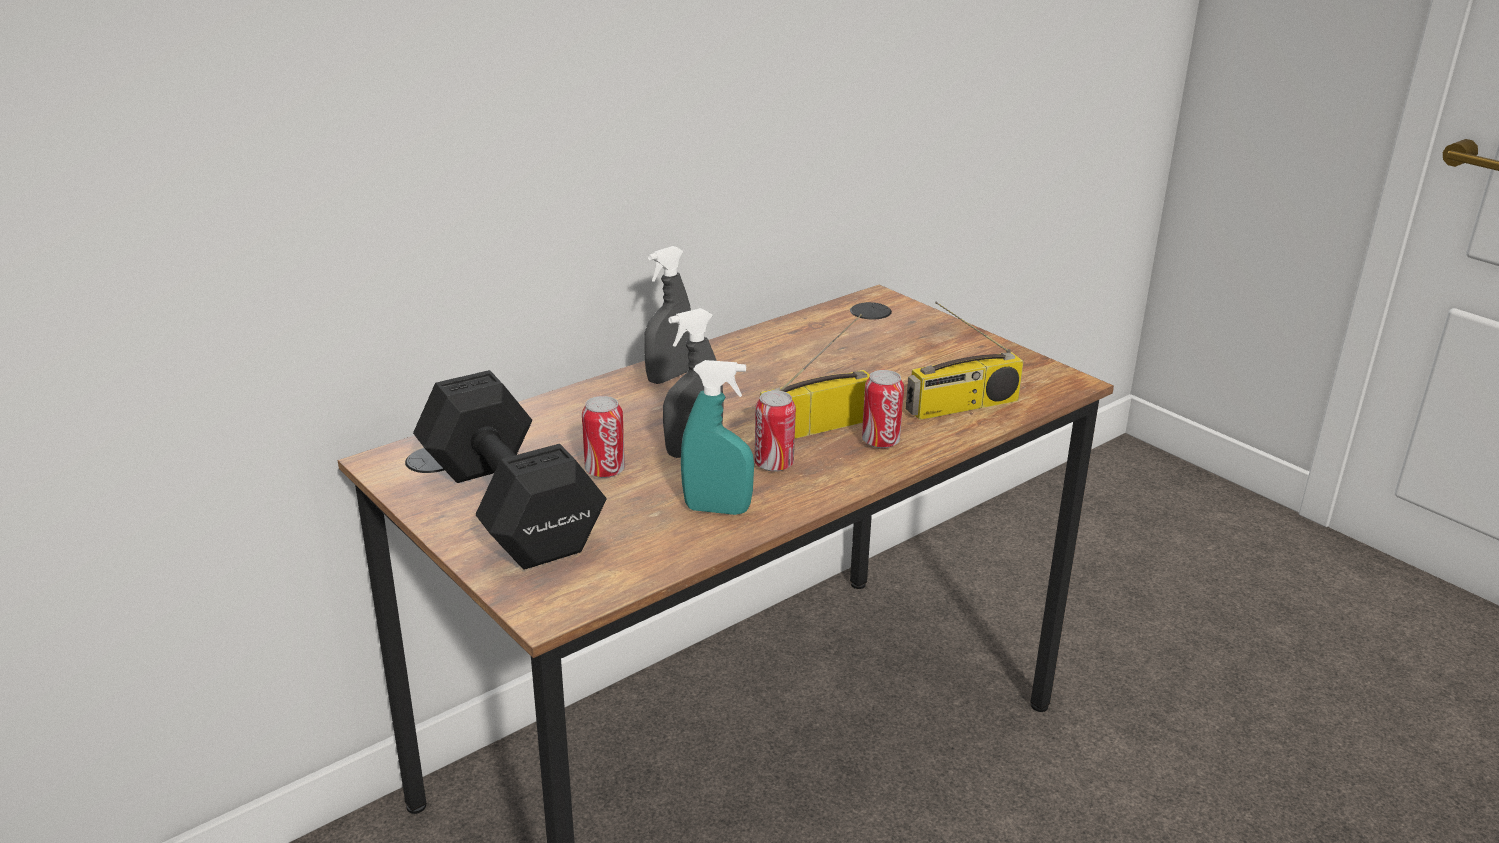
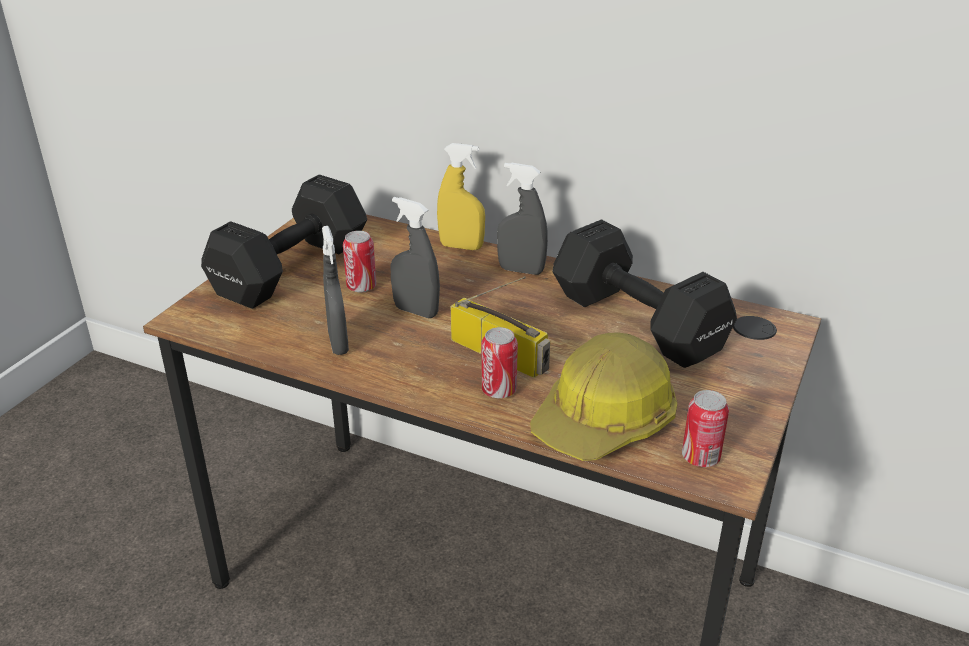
camera: 65 degrees right, 5 degrees up
(581, 394) = (461, 246): none -> yellow spray bottle
(717, 509) = (338, 344): turquoise spray bottle -> grey spray bottle
(774, 464) = (421, 350): can -> can (700, 457)
(816, 351) = (635, 320): none -> black dumbbell
(962, 407) = (605, 420): radio -> hard hat

